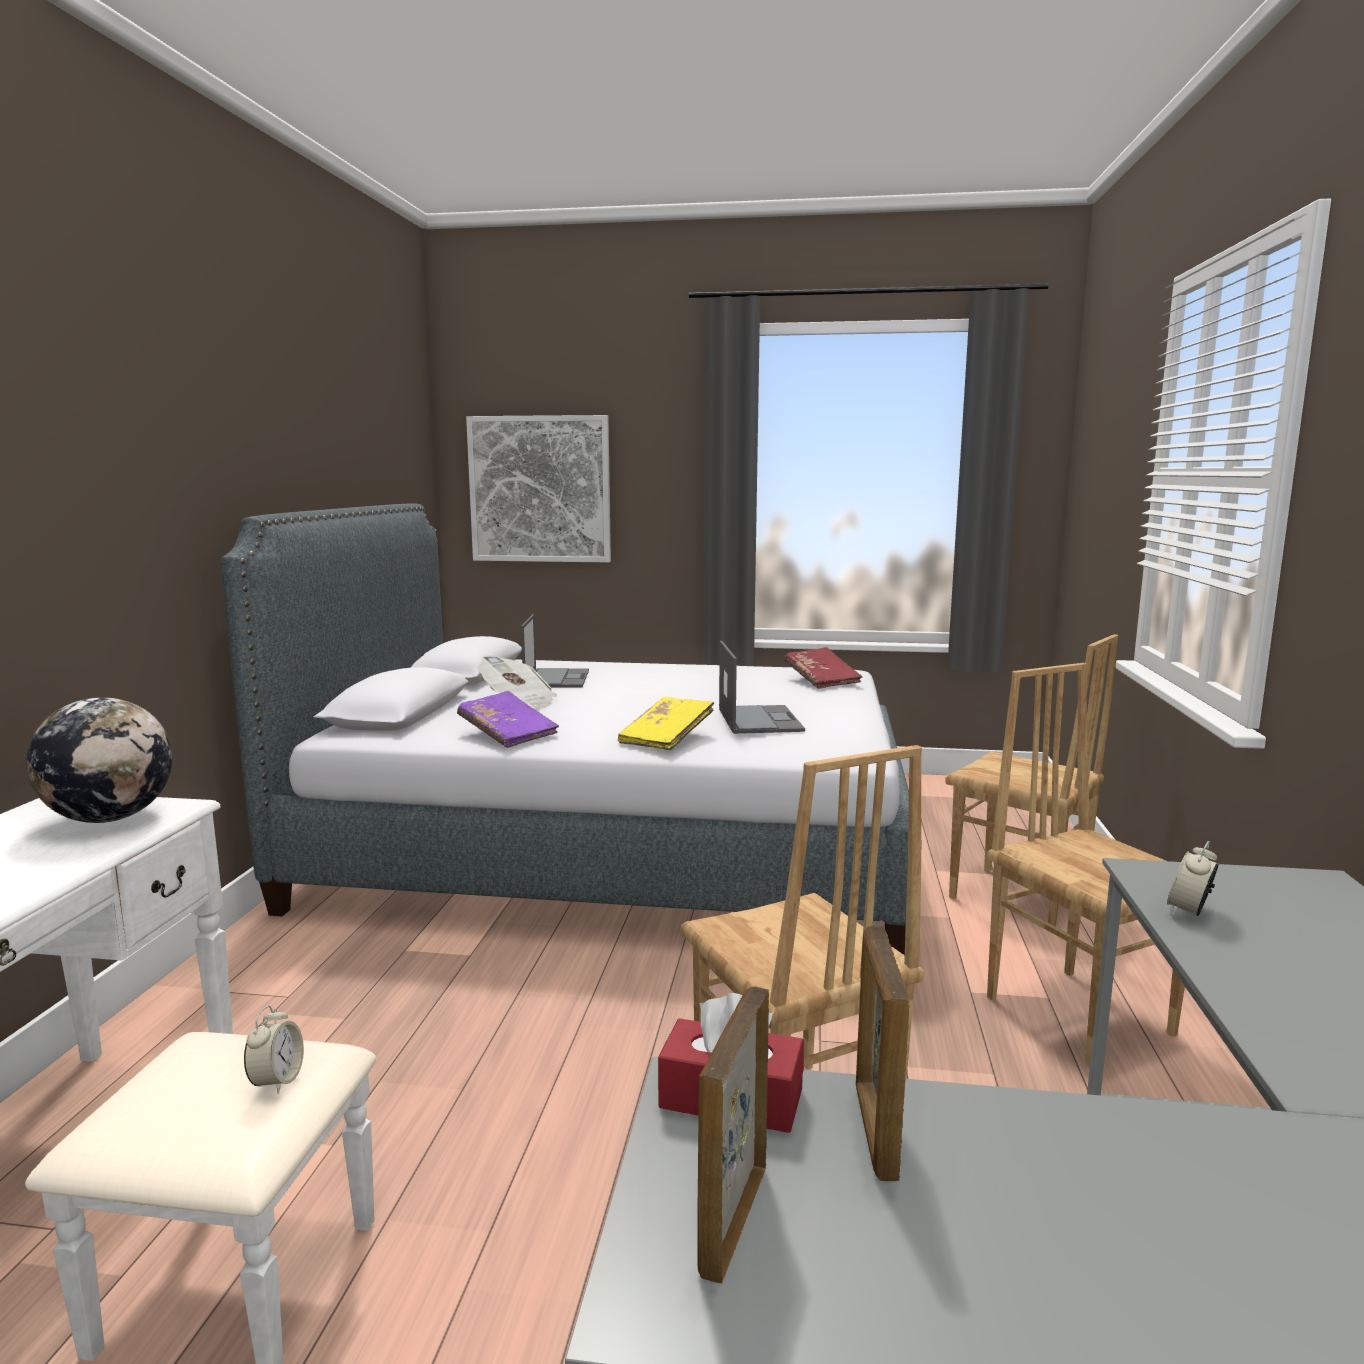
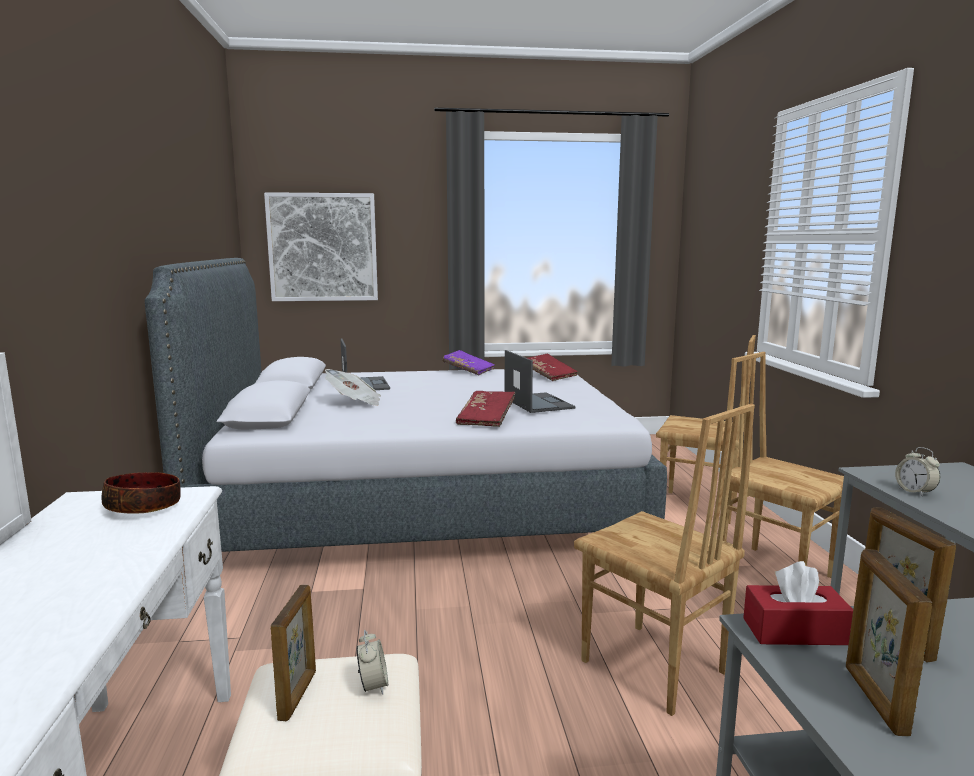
camera: 15 degrees left, 0 degrees up
(110, 818) = (144, 507): globe -> bowl
(185, 1076) = (298, 695): none -> picture frame
(508, 734) = (370, 424): purple book -> purple book (468, 371)
(666, 738) = (486, 419): yellow book -> red book
(1189, 911) = (915, 492): alarm clock -> alarm clock turned 45 degrees counterclockwise

